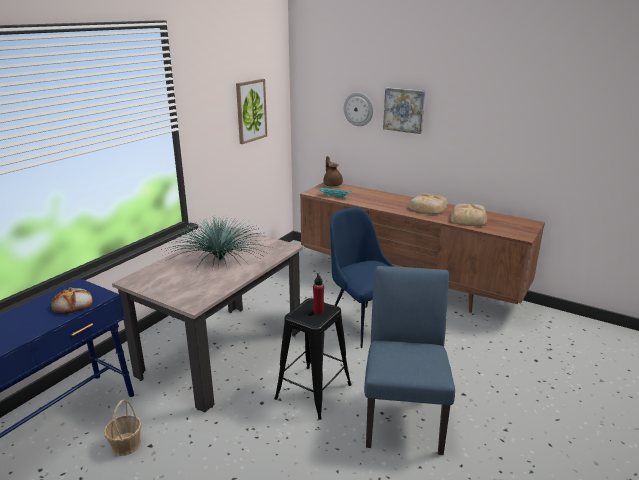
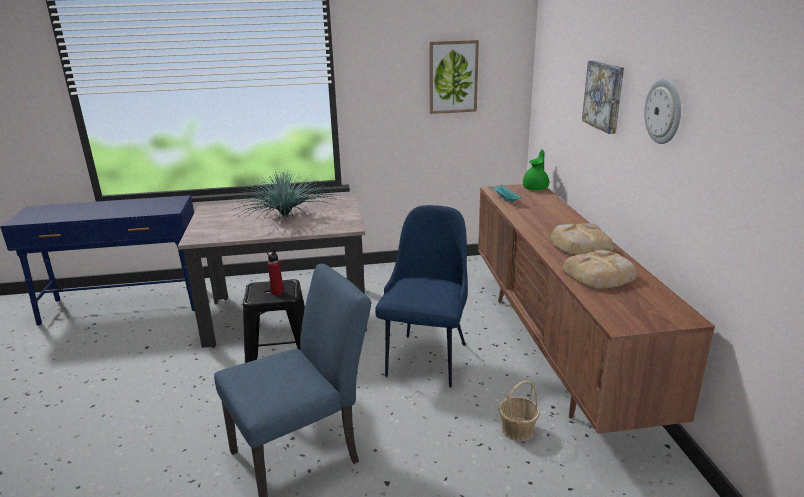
camera: 50 degrees right, 0 degrees up
(73, 304) = (149, 209): bread -> none
(126, 445) = (140, 338): basket -> basket (517, 430)
(332, 184) = (536, 188): brown teapot -> green teapot
(358, 109) = (572, 89): wall clock -> wall clock (664, 111)

